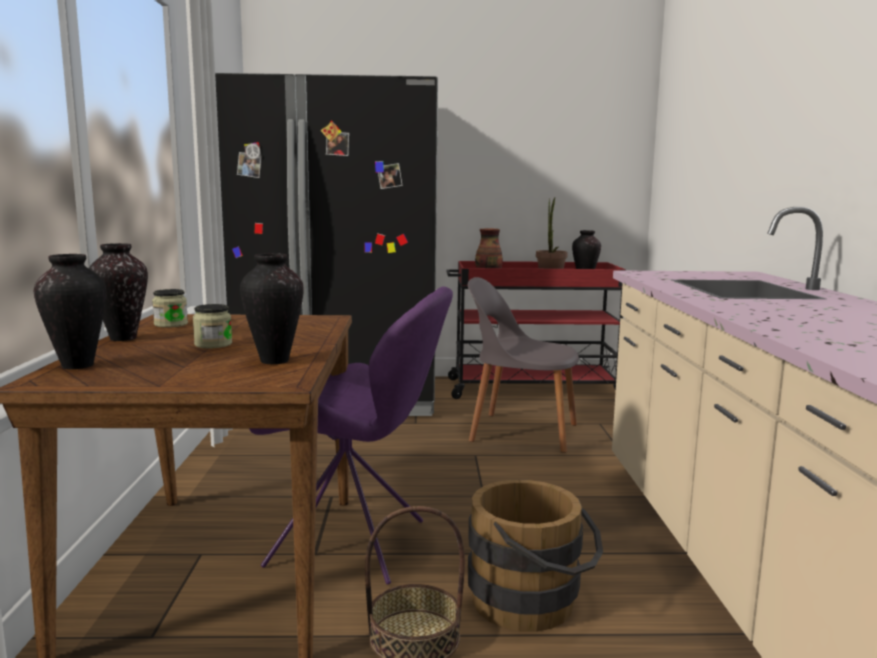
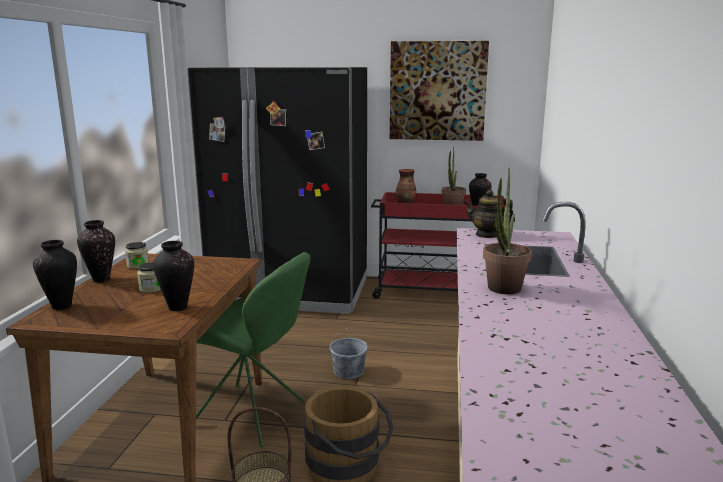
camera: 10 degrees right, 5 degrees up
(354, 544) = (252, 415): purple chair -> green chair
(466, 481) = (349, 371): none -> grey bucket
(520, 432) = (409, 331): grey chair -> none
(523, 130) = (437, 91): none -> picture
(662, 274) = (487, 235): none -> teapot
(766, 310) = (502, 291): none -> potted plant

